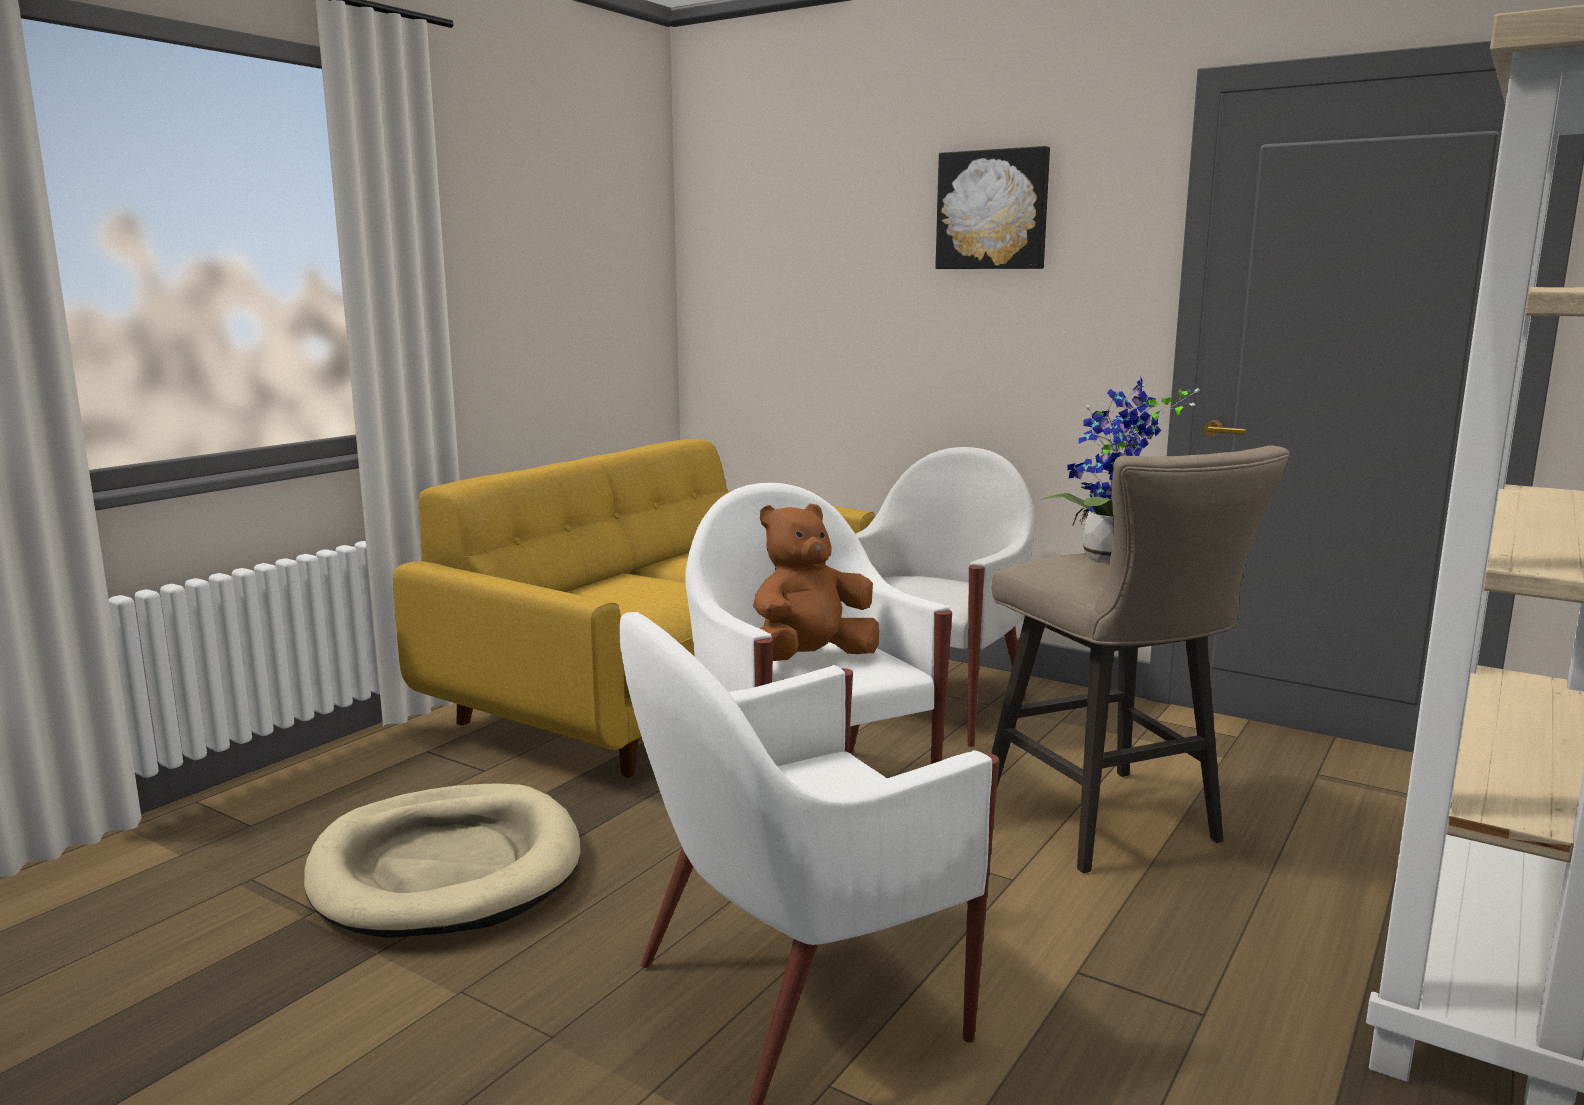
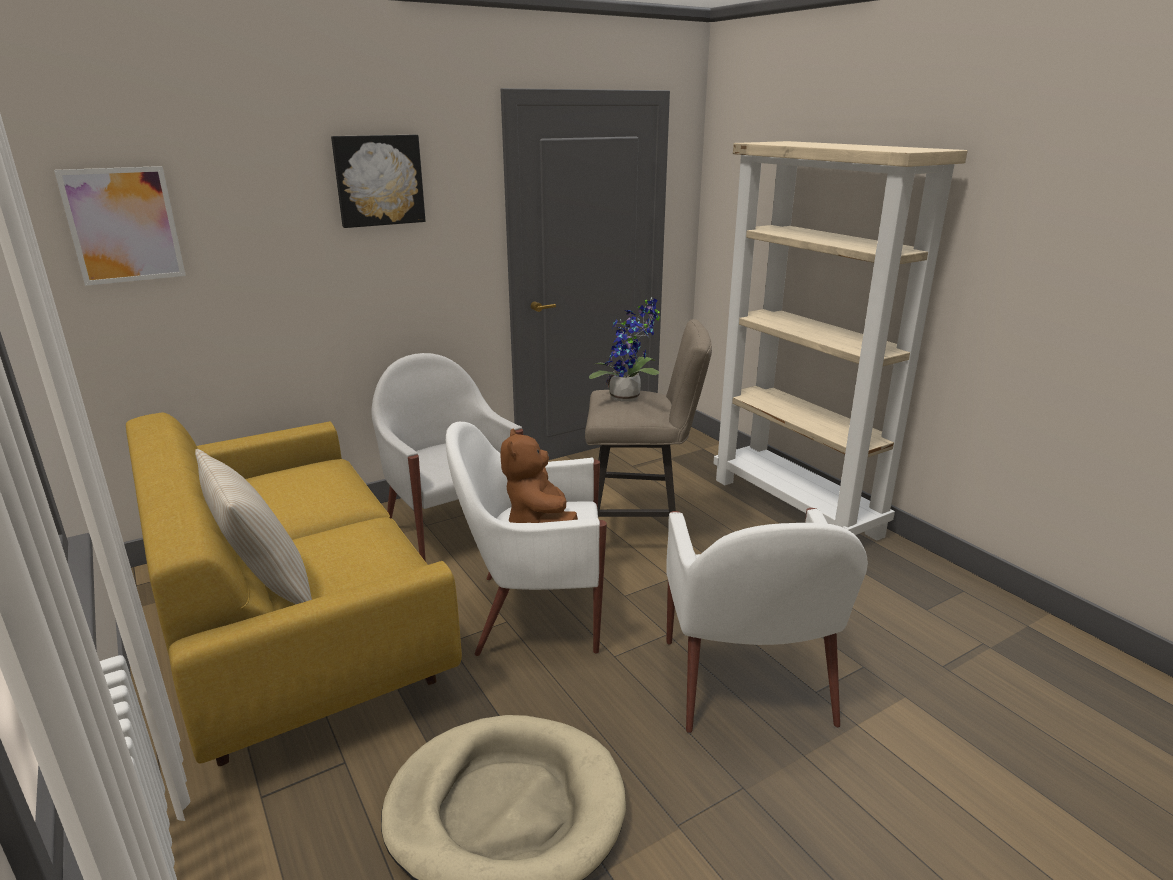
camera: 65 degrees left, 10 degrees up
(565, 588) = (265, 587): none -> beige pillow
(742, 251) = (123, 225): none -> picture

